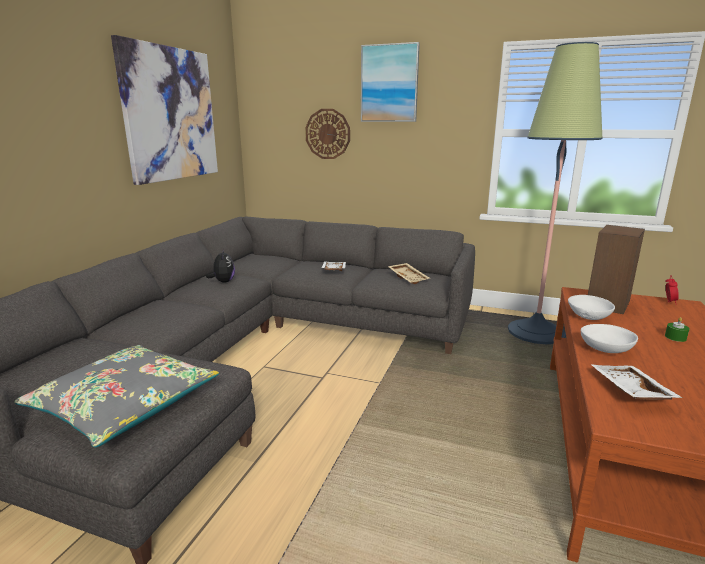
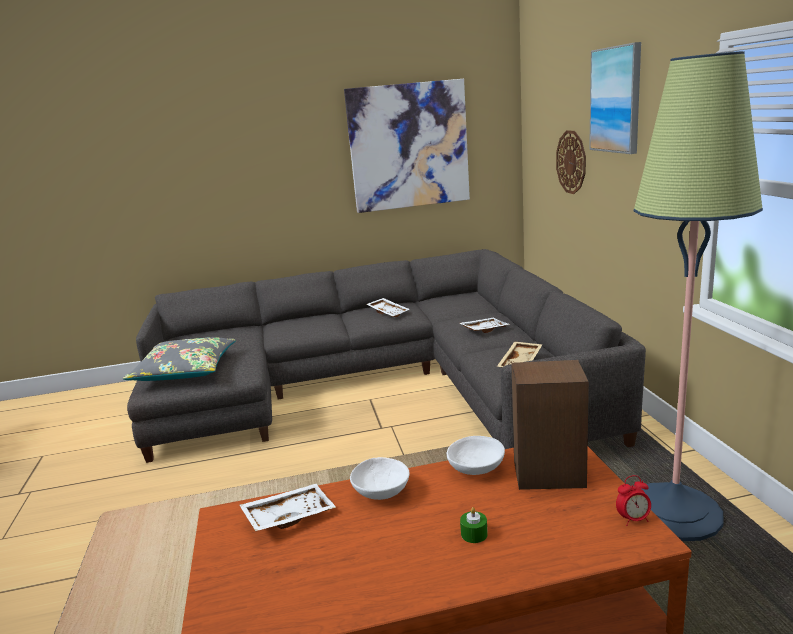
camera: 60 degrees right, 0 degrees up
(223, 281) = (388, 312): plush toy -> white tray

